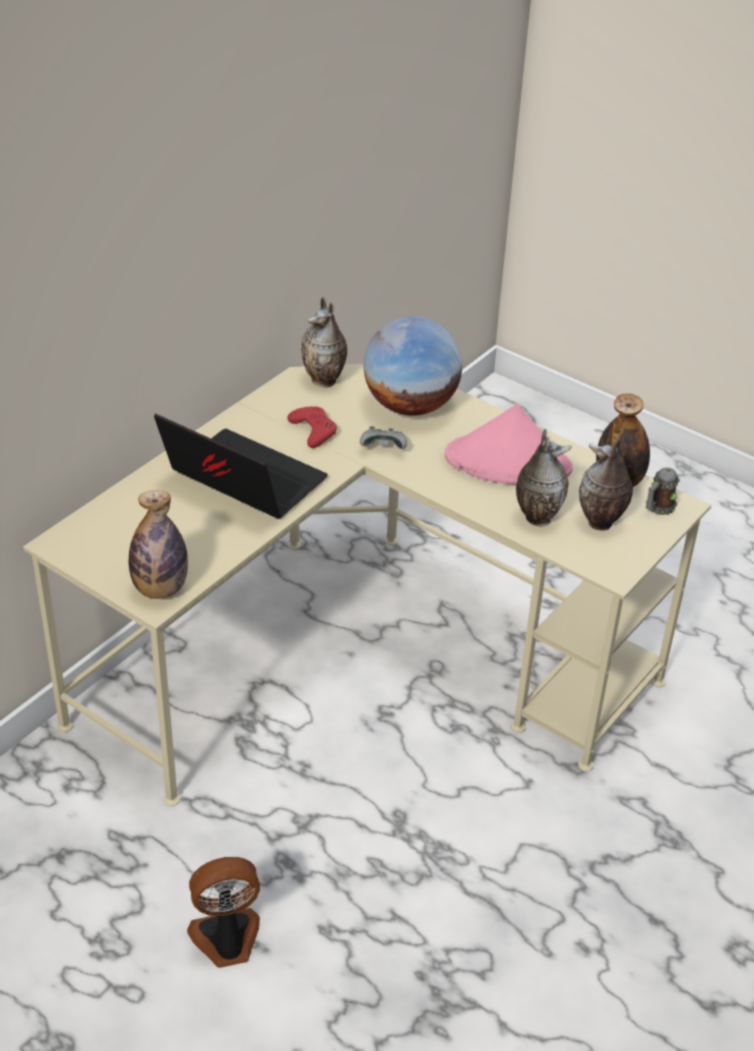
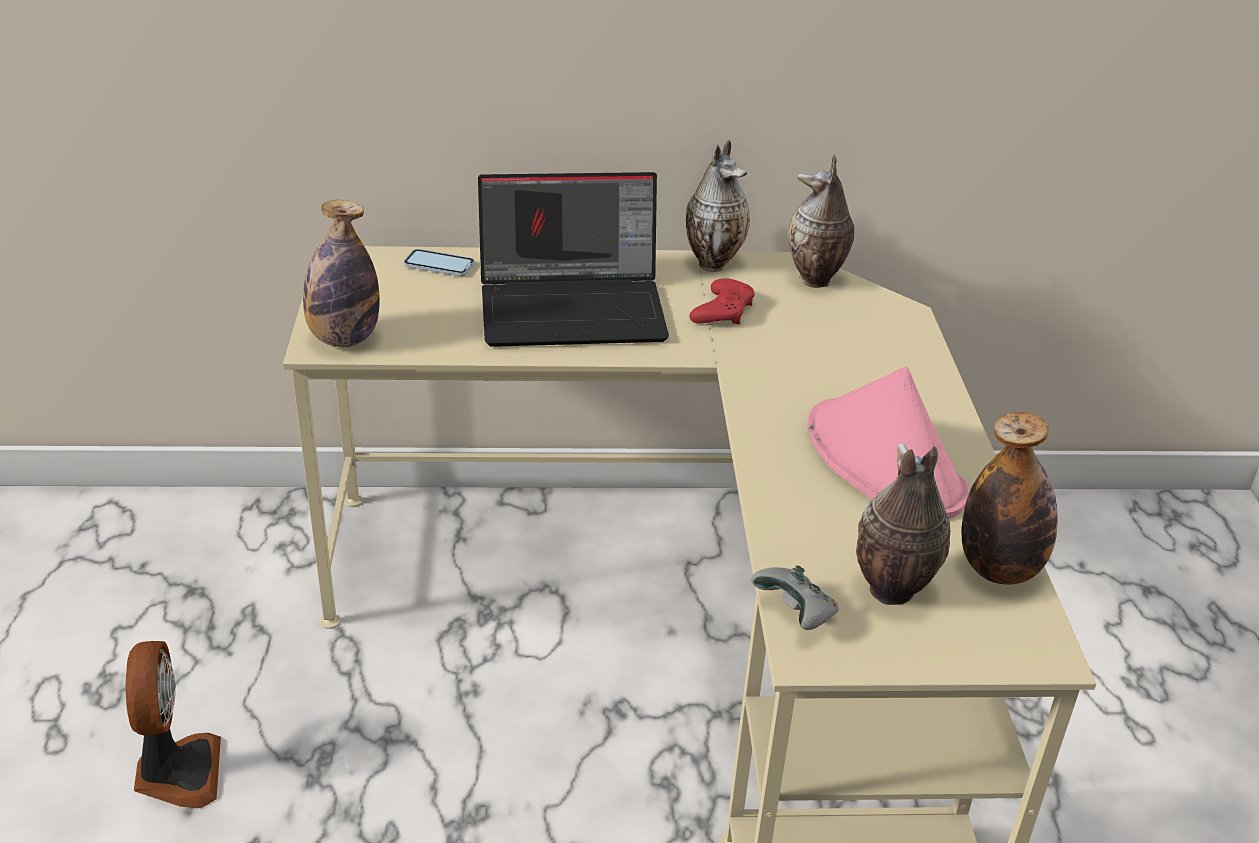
camera: 50 degrees right, 5 degrees down
(121, 508) = (439, 265): none -> phone
(227, 940) = (177, 772): fan -> fan turned 45 degrees clockwise
(241, 481) = (574, 307): laptop -> laptop turned 90 degrees clockwise
(383, 448) = (765, 365): grey game controller -> grey game controller (796, 613)
(410, 406) = (868, 348): globe -> none
(536, 516) = (819, 530): vase -> vase (714, 262)
(658, 508) = (1003, 631): mug -> none

